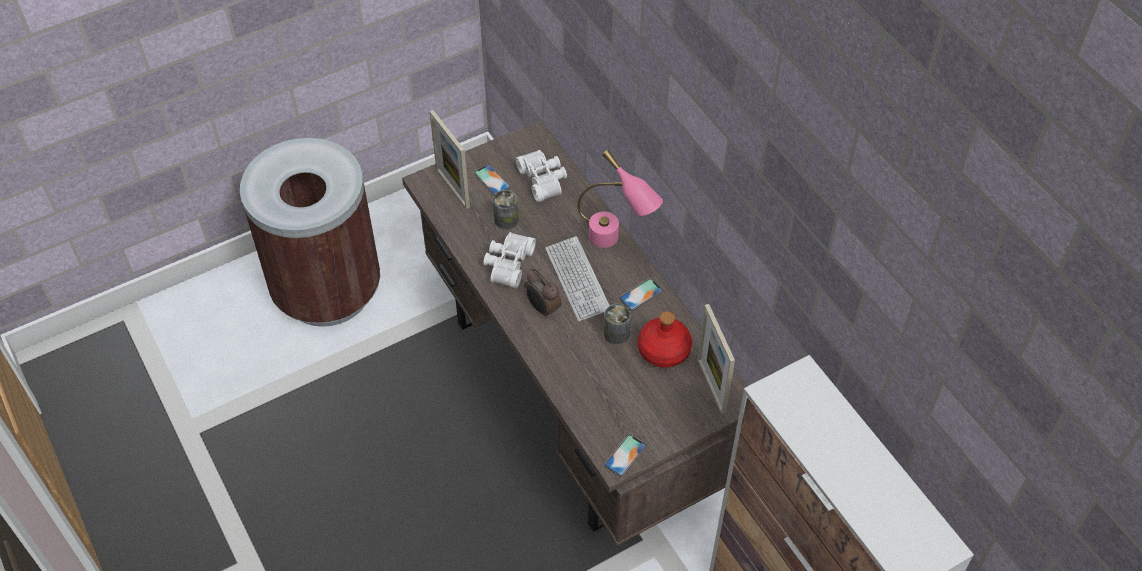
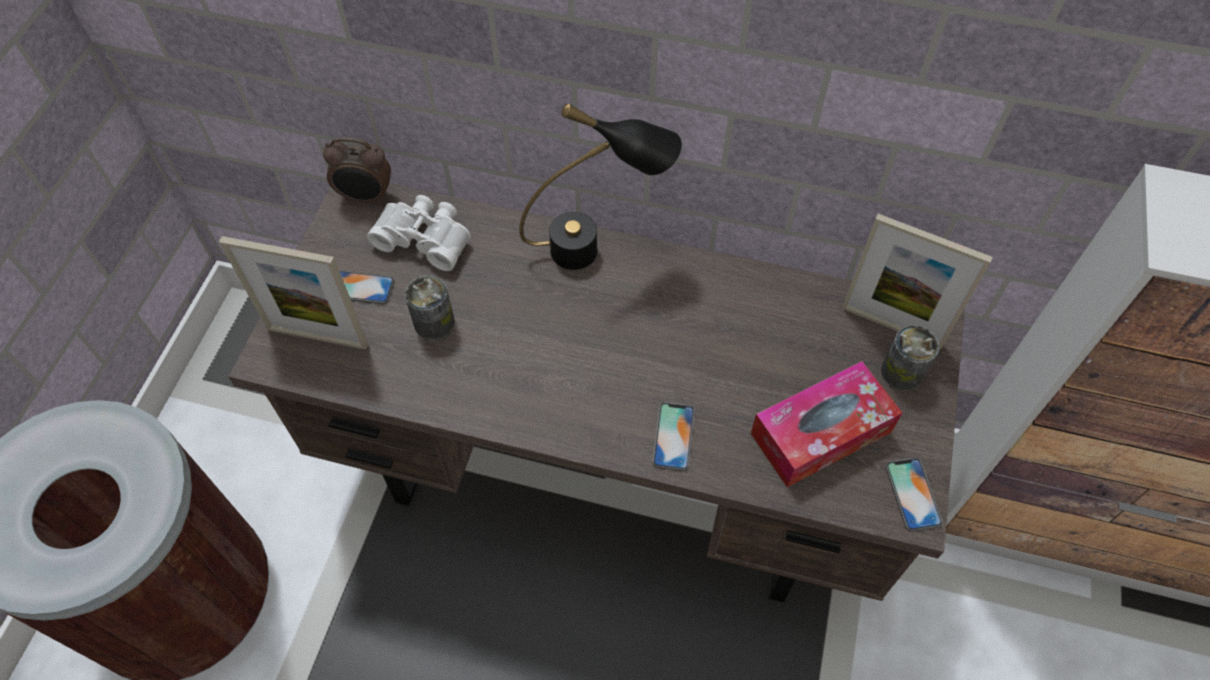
camera: 45 degrees left, 5 degrees up
(507, 264) = (499, 377): white binoculars -> none
(542, 308) = (606, 397): alarm clock -> alarm clock (366, 197)
(577, 280) = (605, 326): keyboard -> none
(615, 243) = (597, 248): pink table lamp -> black table lamp
(616, 334) = (725, 354): can -> can (901, 372)
(617, 399) = (821, 433): none -> tissue box
(641, 295) = (696, 285): phone -> phone (673, 436)
(663, 350) = (795, 328): red bottle -> none

